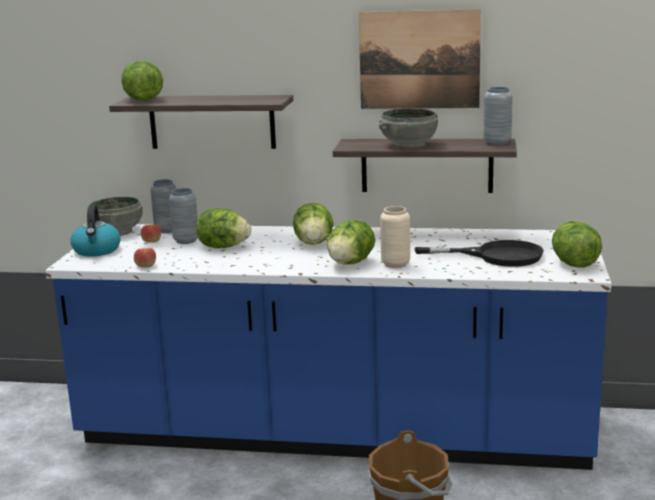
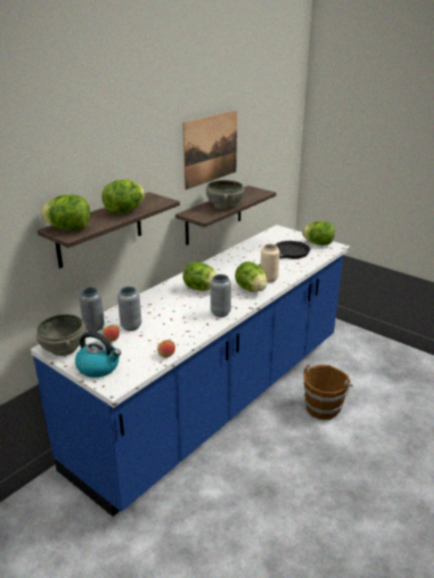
camera: 60 degrees left, 10 degrees up
(223, 247) = (165, 317): lettuce -> lettuce (124, 211)
(497, 143) = (253, 190): grey vase -> grey vase (220, 313)

